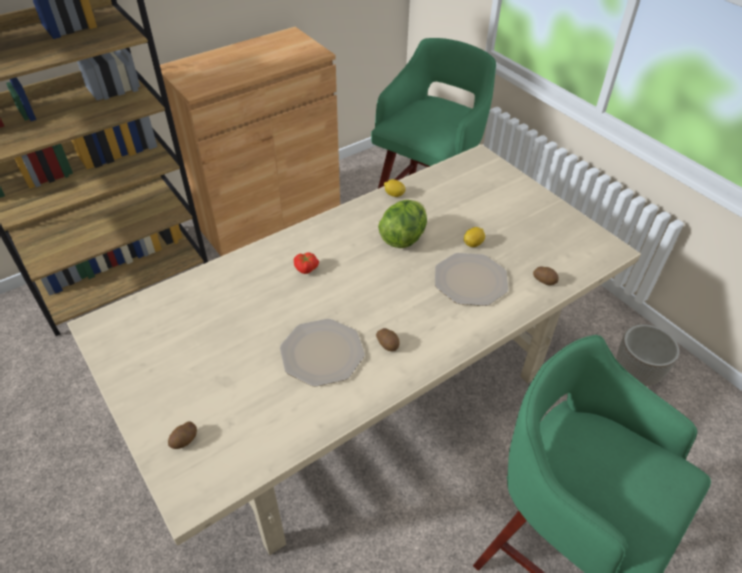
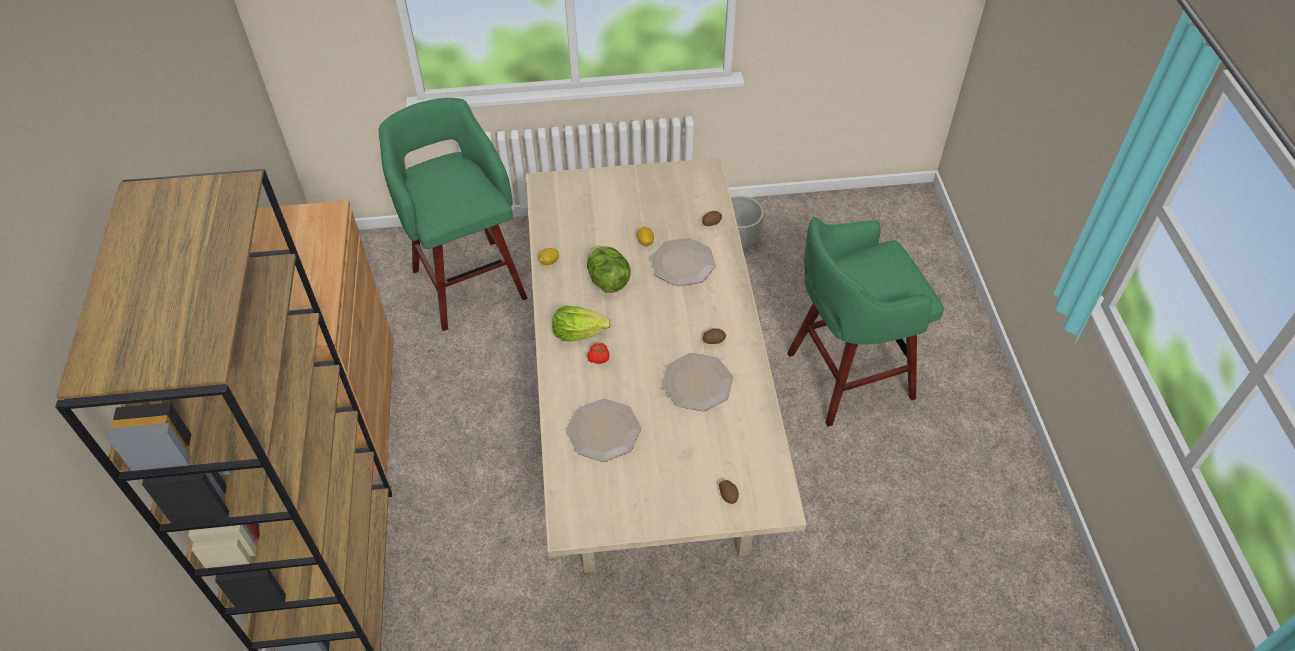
camera: 60 degrees left, 5 degrees up
(222, 305) = (603, 430): none -> plate
(328, 244) = (579, 332): none -> lettuce

